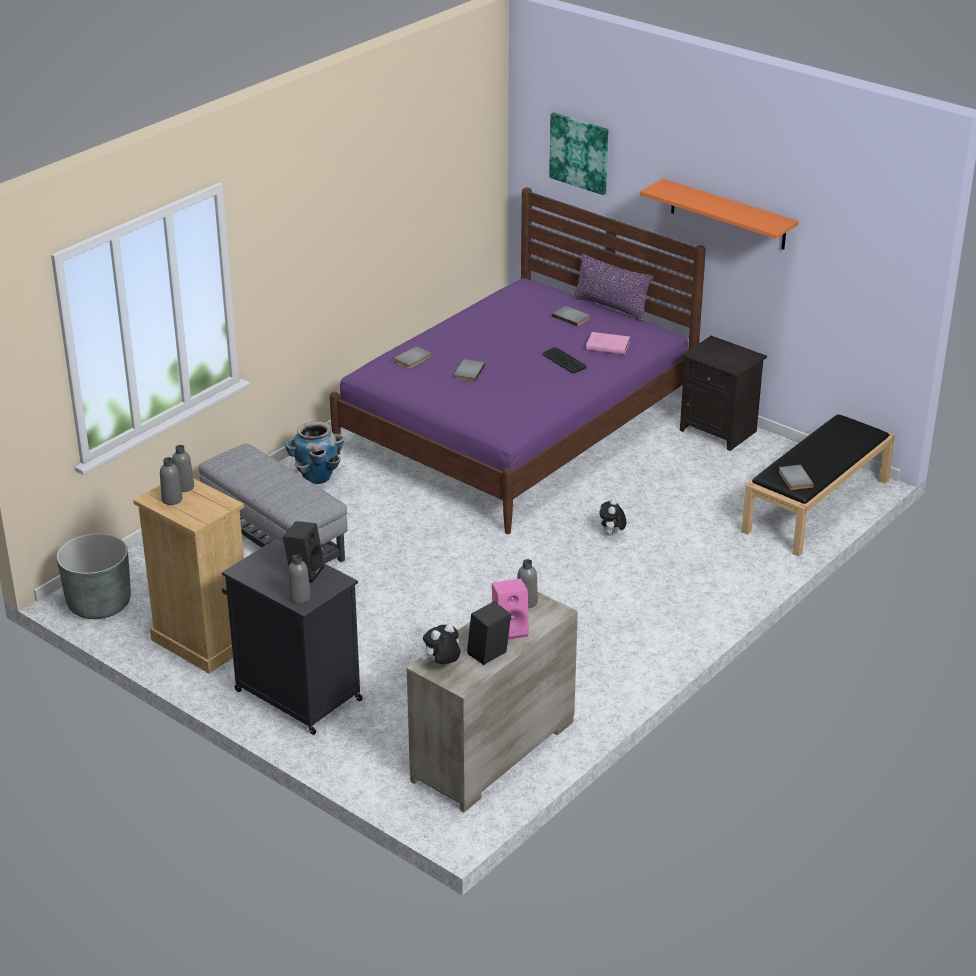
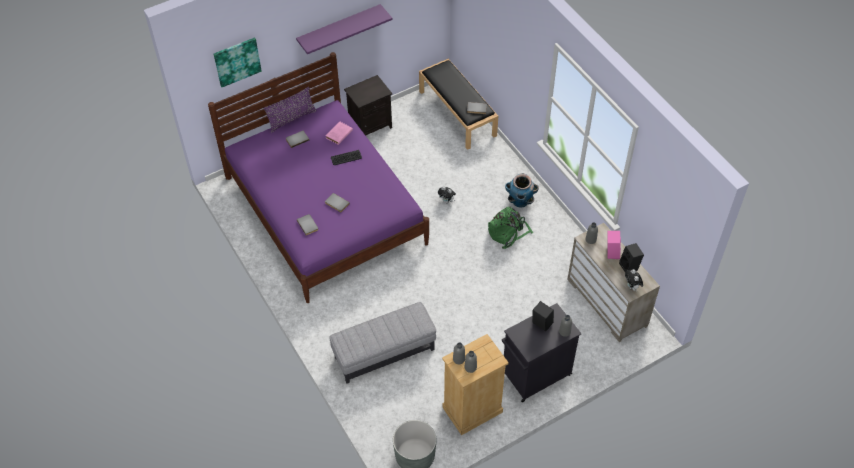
camera: 70 degrees left, 20 degrees up
(316, 477) = (329, 318): planter -> planter (520, 202)
(585, 610) = (508, 232): none -> green backpack
(728, 214) = (339, 28): orange shelf -> purple shelf

